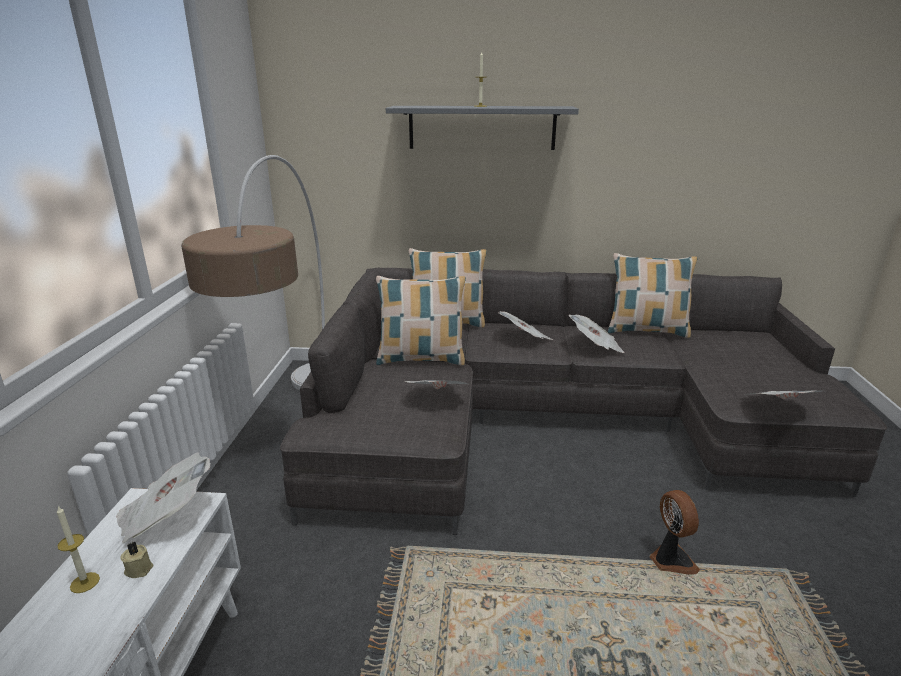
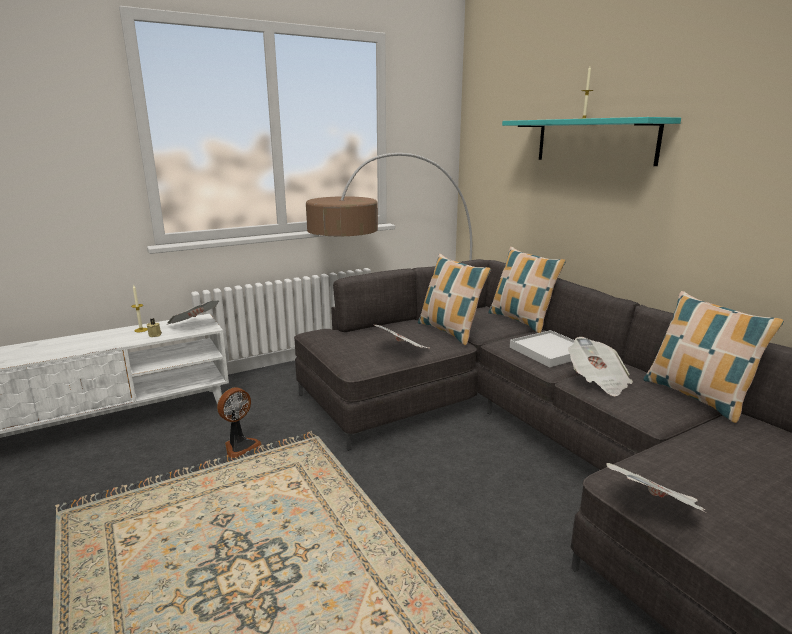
camera: 55 degrees right, 5 degrees down
(482, 127) = (594, 141): grey shelf -> turquoise shelf
(524, 339) = (550, 351): newspaper -> white tray
(671, 560) = (429, 568): fan -> fan (240, 446)

